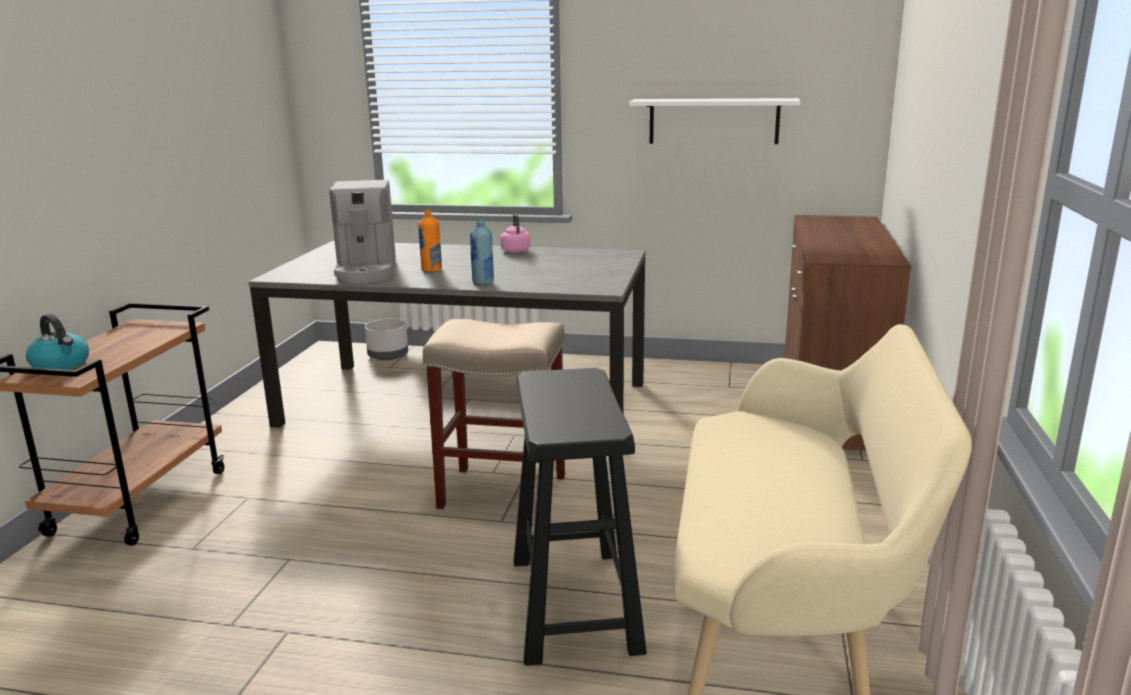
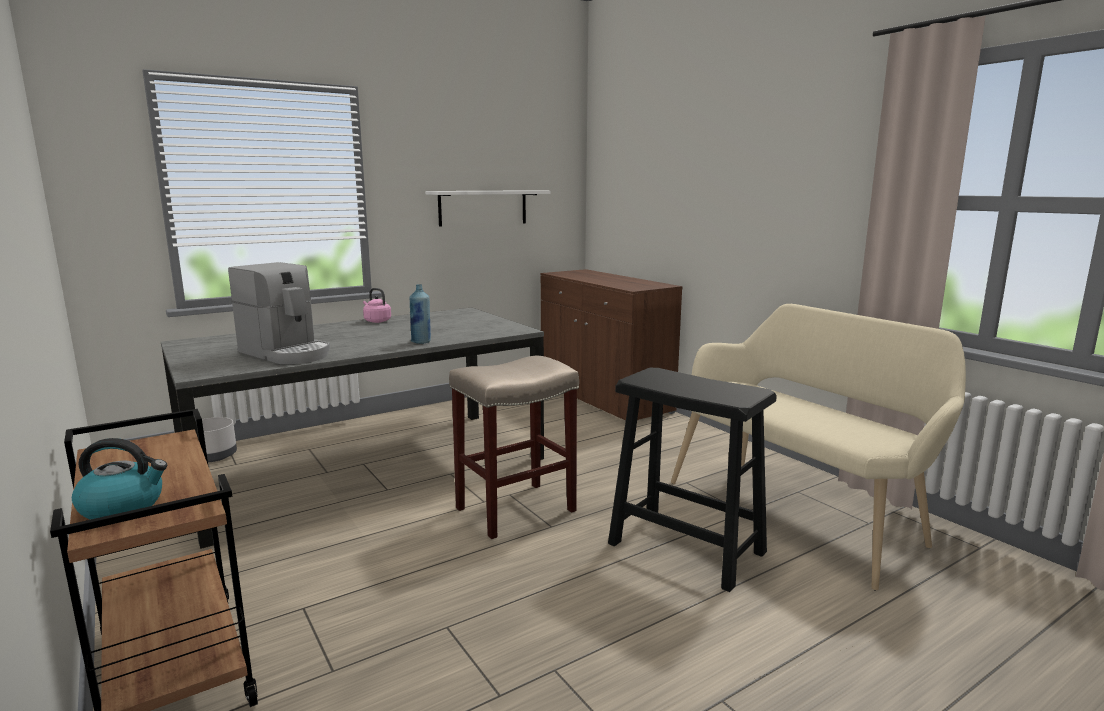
camera: 45 degrees left, 5 degrees down
(431, 270) = (348, 342): orange bottle -> none

